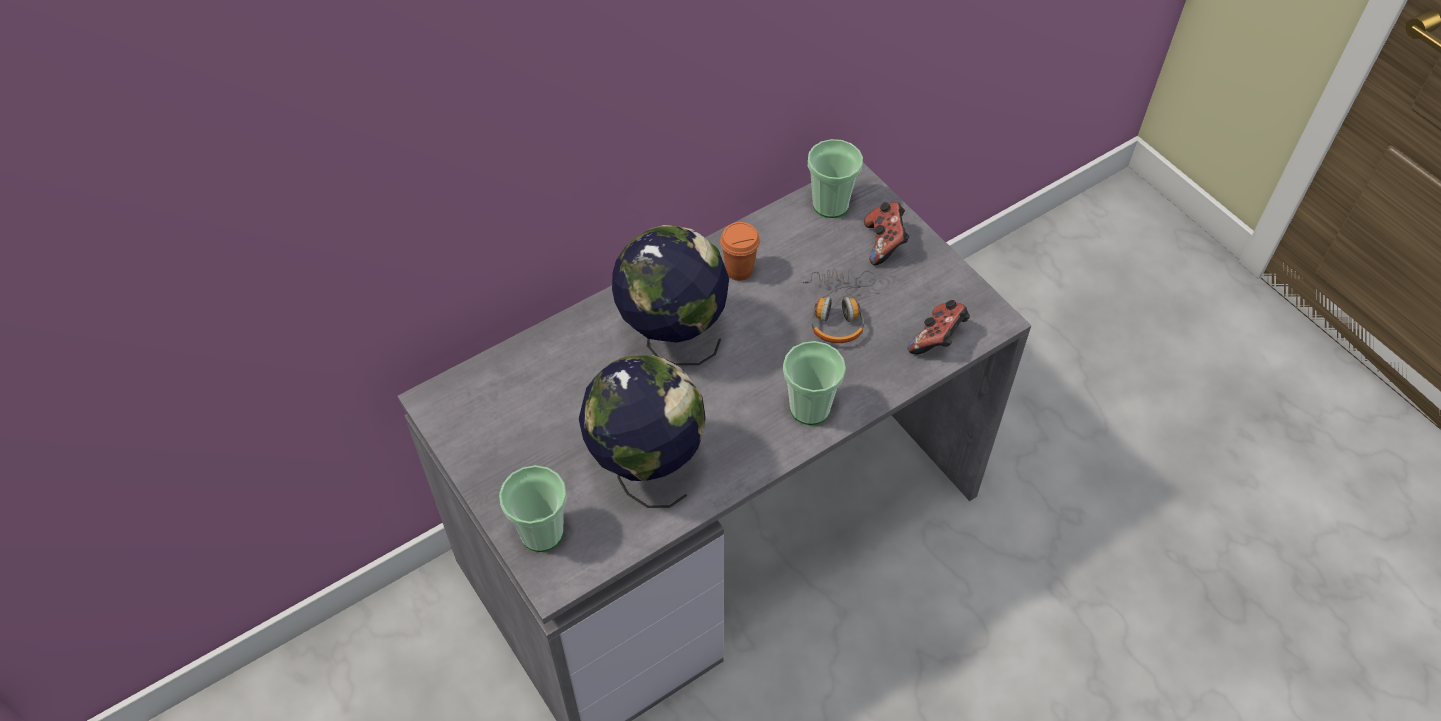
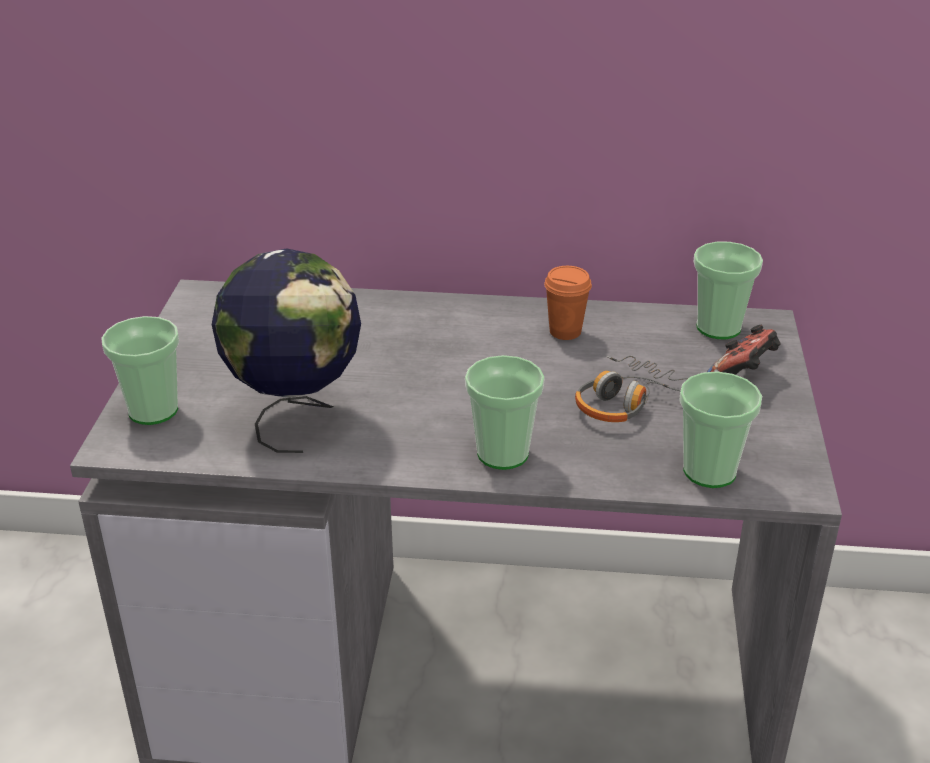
camera: 40 degrees right, 20 degrees down
(672, 338) = (442, 346): globe -> none
(937, 340) = (709, 471): game controller -> cup

